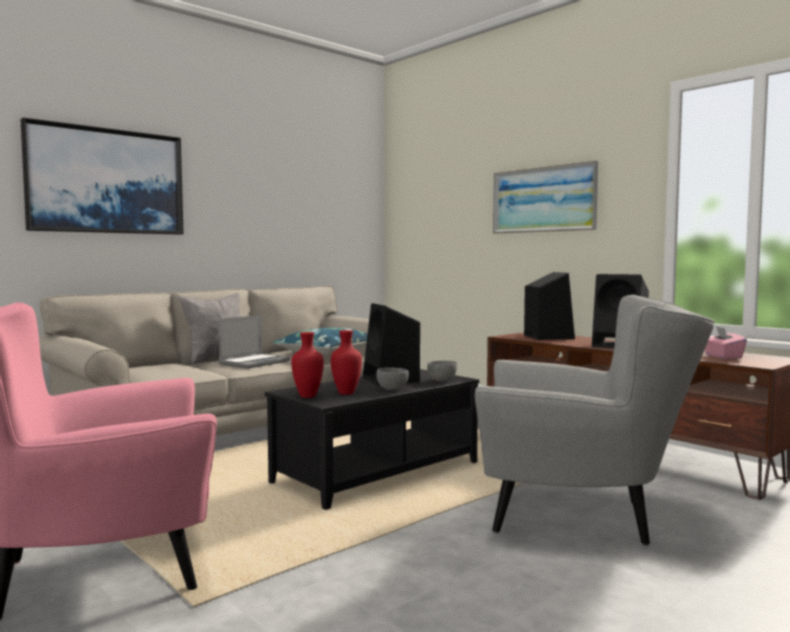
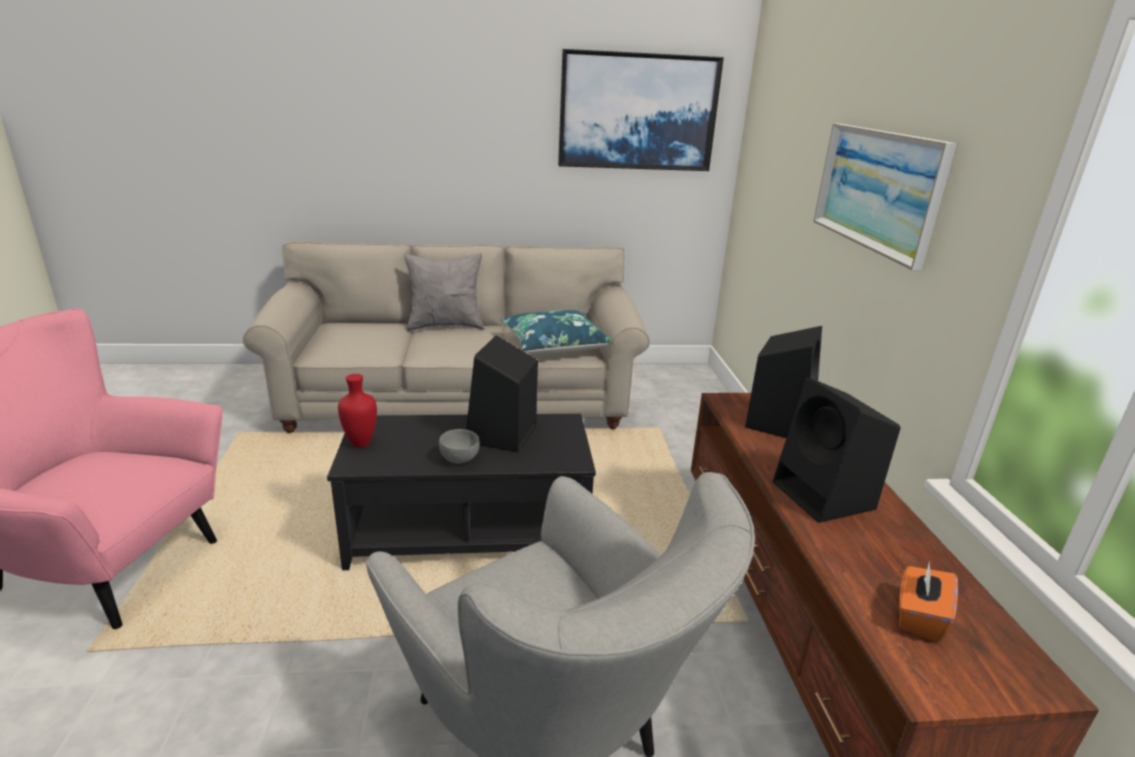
camera: 35 degrees right, 20 degrees up
(106, 181) = (356, 114): picture -> picture (637, 112)
(254, 362) = (463, 343): laptop -> none
(345, 393) = (403, 450): red vase -> none
(442, 381) = (546, 459): grey bowl -> none
(722, 357) = (919, 617): pink tissue box -> orange tissue box

